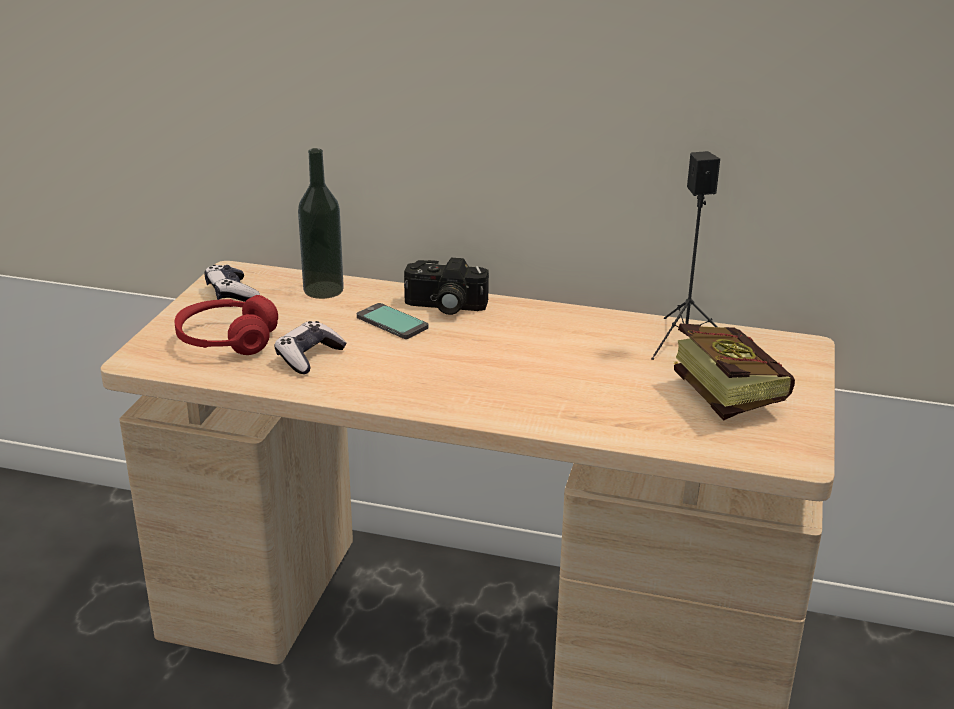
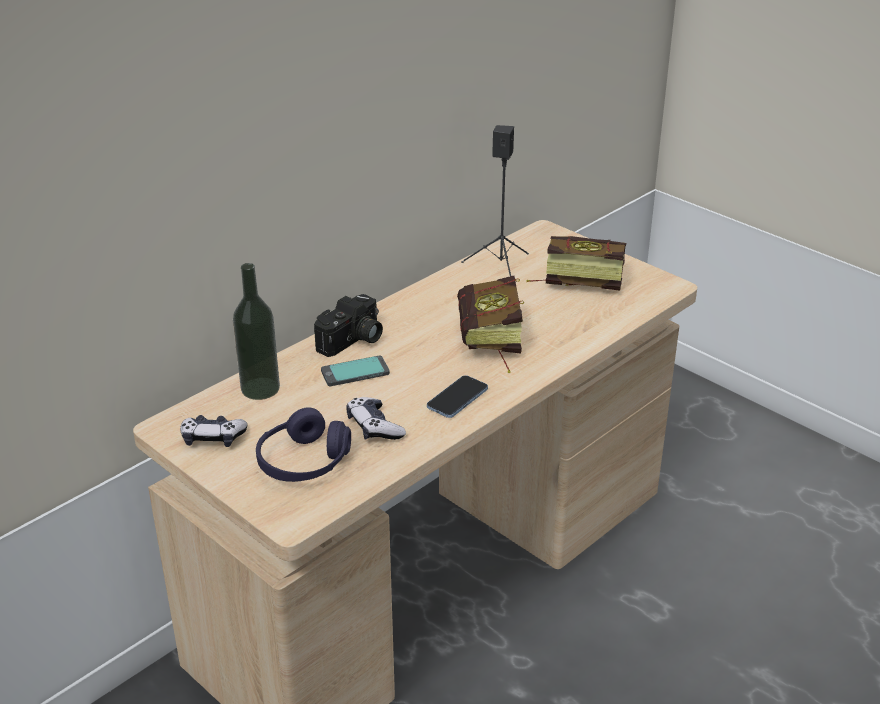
camera: 60 degrees left, 5 degrees up
(227, 340) = (303, 462): red headphones -> purple headphones
(398, 385) = (457, 398): none -> phone
(520, 376) = (490, 344): none -> book

